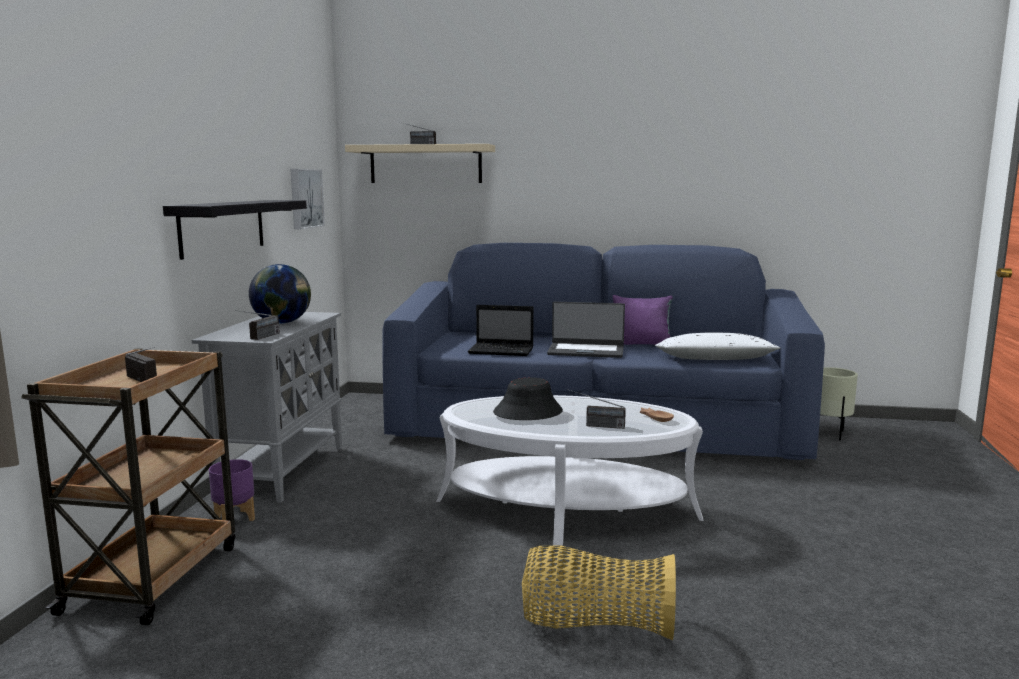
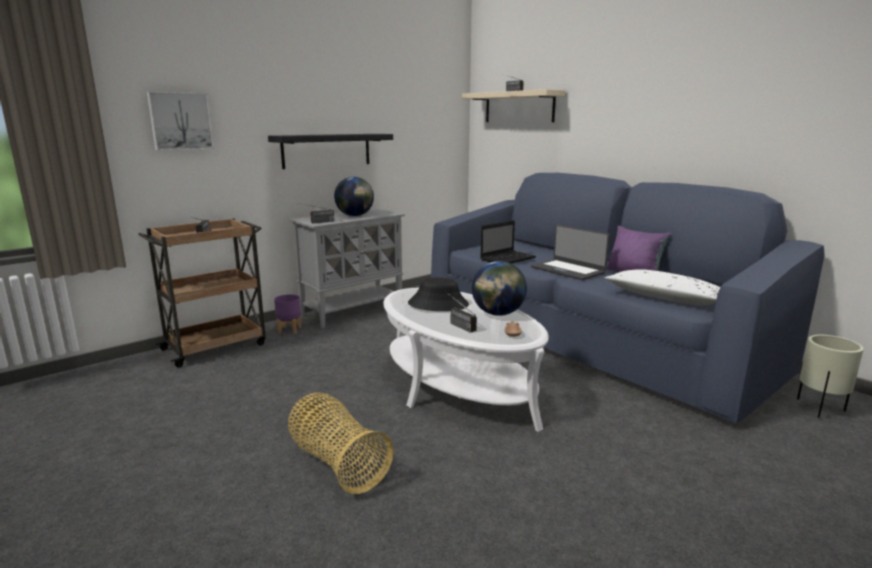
camera: 40 degrees right, 5 degrees up
(305, 198) = (422, 133): picture -> picture (180, 121)
(502, 351) = (508, 258): laptop -> laptop turned 90 degrees counterclockwise
(604, 406) = (498, 314): none -> globe

